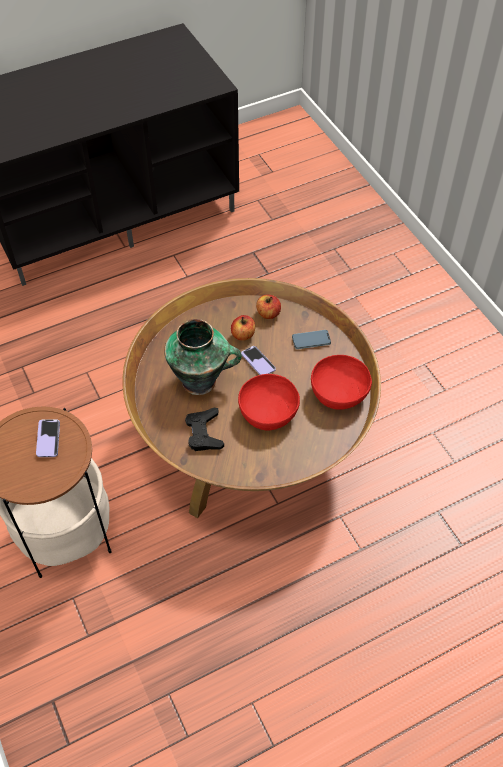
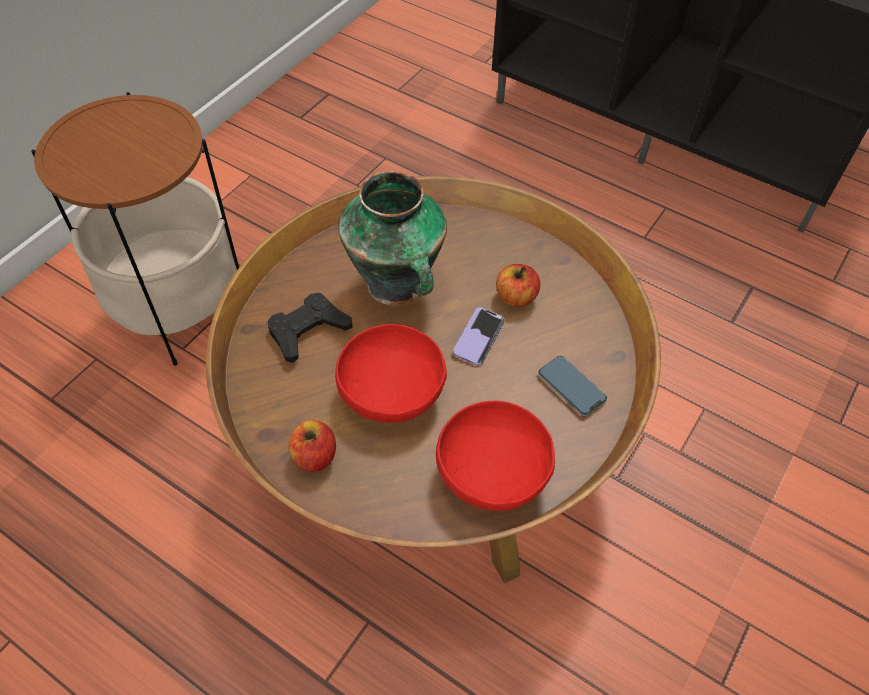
camera: 60 degrees right, 0 degrees up
(48, 439) = (146, 147): phone -> none
(268, 313) = (580, 309): apple -> apple (314, 456)

